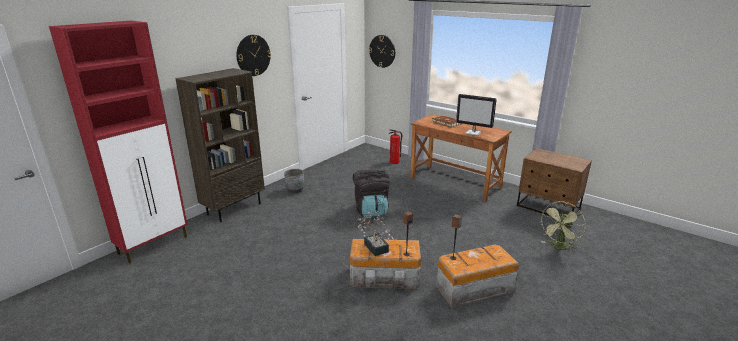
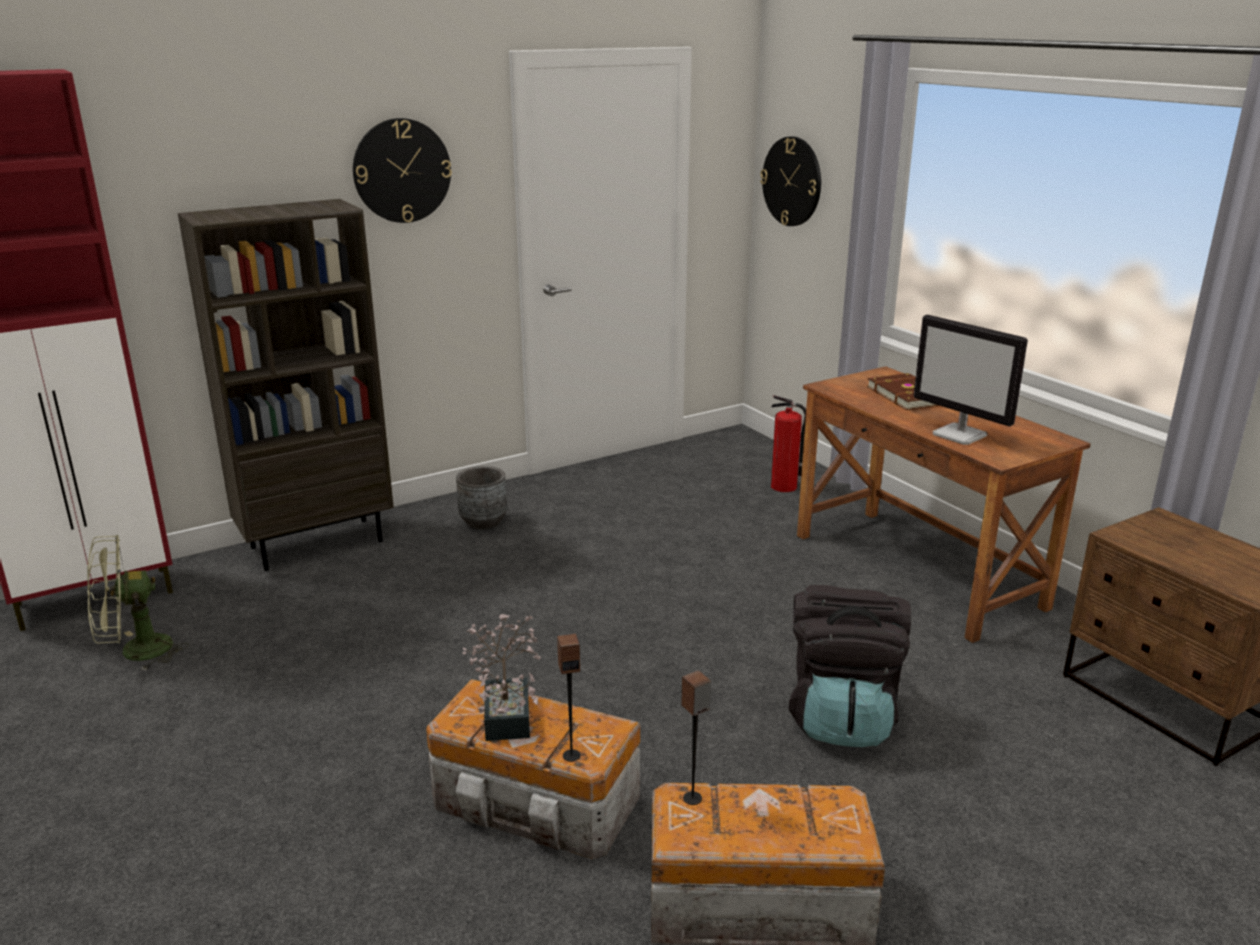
camera: 20 degrees right, 0 degrees up
(371, 210) = (631, 608): black backpack -> black backpack (842, 717)
(558, 247) = (1120, 839): green fan -> green fan (135, 652)

